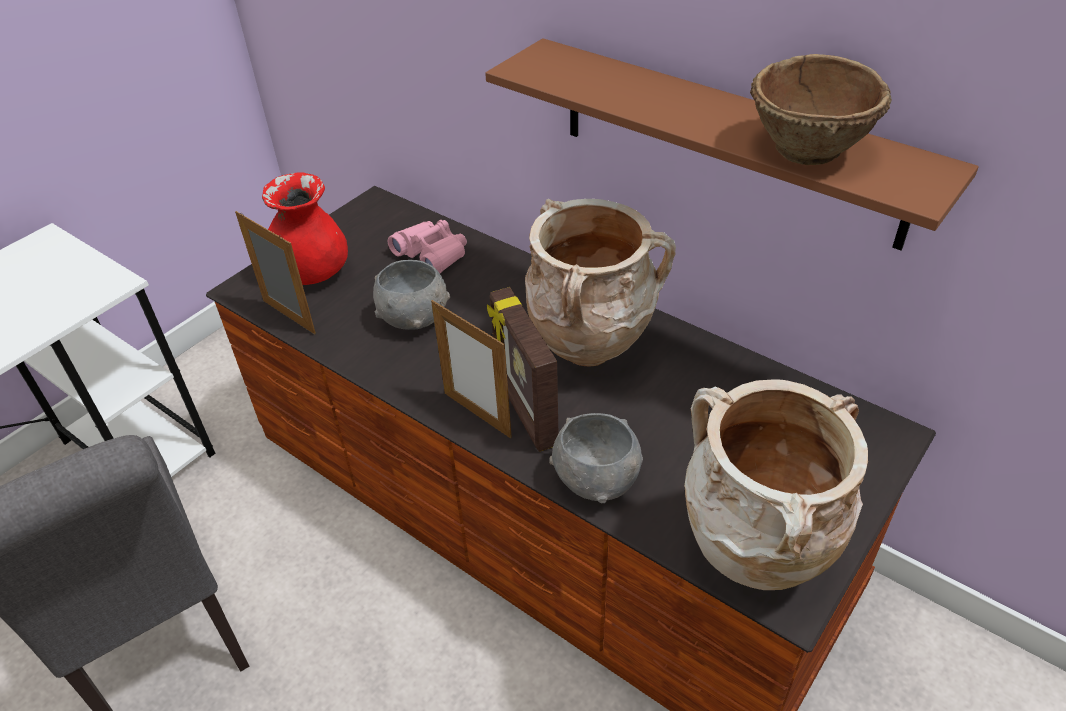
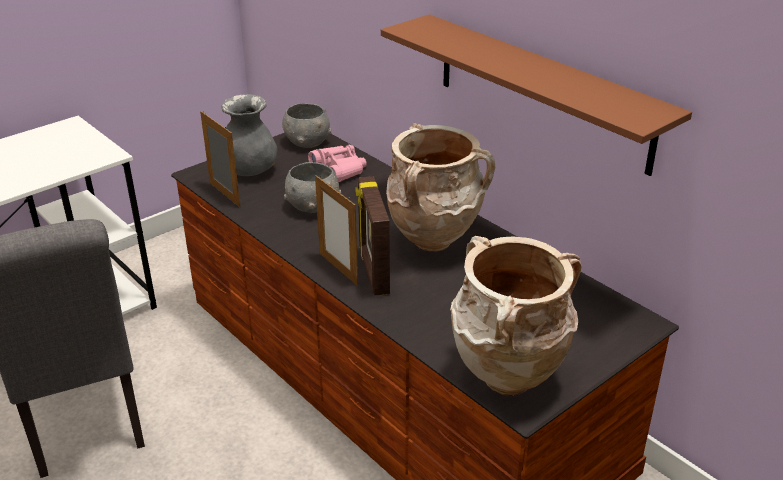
camera: 10 degrees right, 10 degrees down
(313, 273) = (250, 171): red vase -> grey vase
(596, 478) = (410, 317): grey bowl -> grey bowl (307, 142)
(808, 151) = (577, 92): brown bowl -> none

